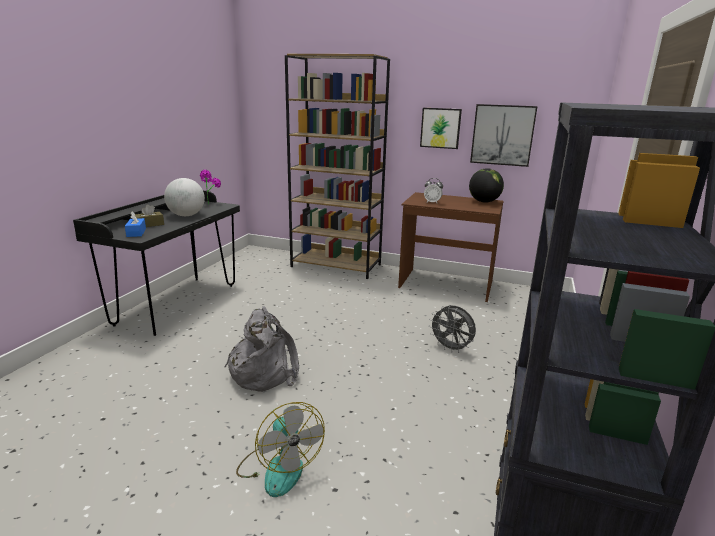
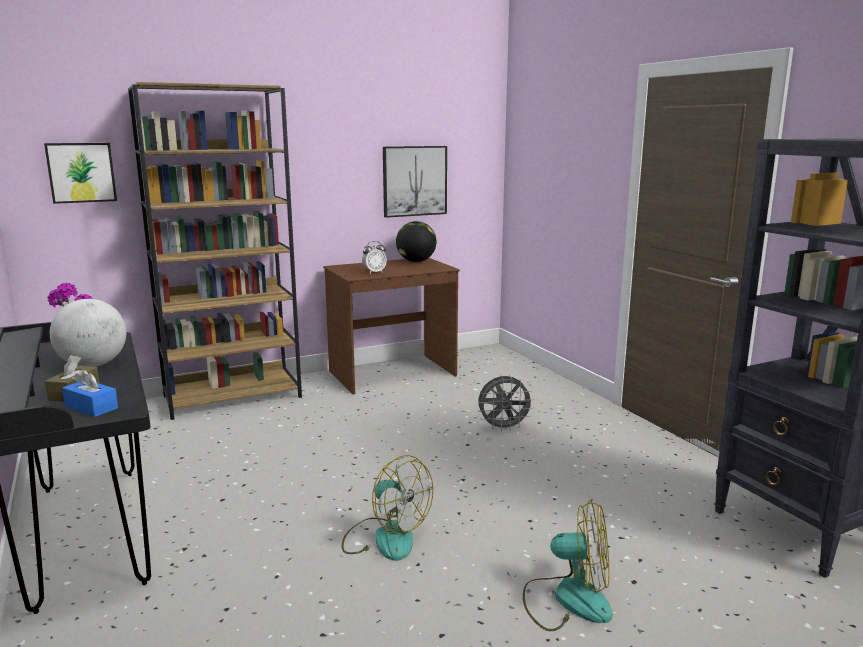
camera: 45 degrees left, 5 degrees down
(264, 372) = (385, 538): grey backpack -> fan
(440, 128) = (343, 179): picture -> picture (81, 172)

